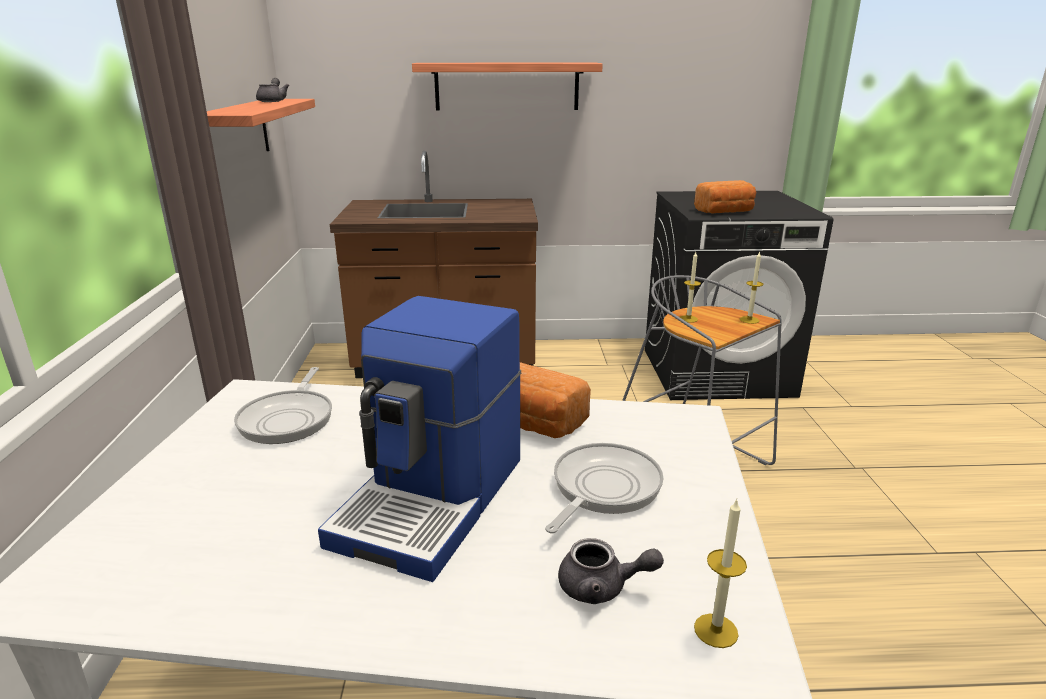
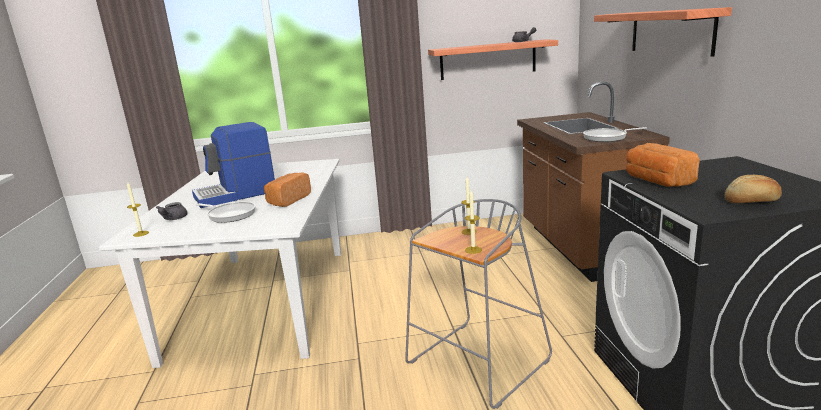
camera: 85 degrees right, 5 degrees down
(289, 419) = (301, 170): frying pan -> frying pan (607, 137)
(434, 499) = (236, 194): coffee machine -> coffee machine turned 45 degrees counterclockwise
(782, 204) = (752, 201): none -> bread

